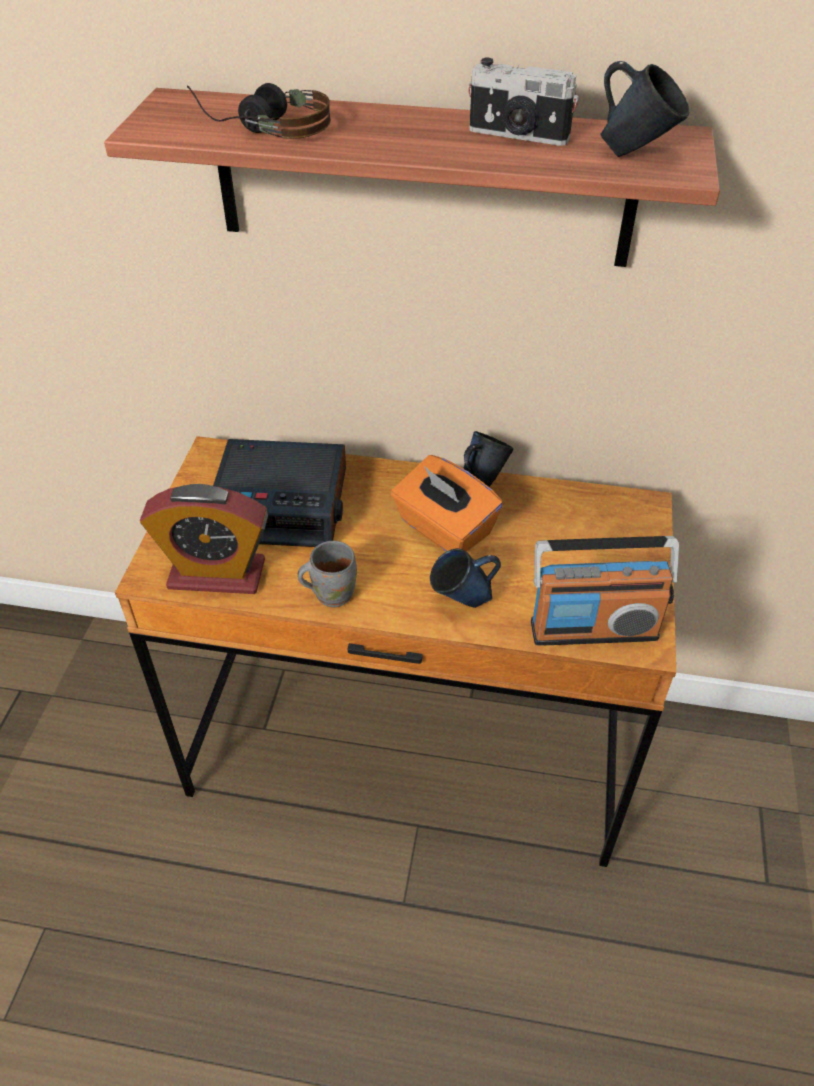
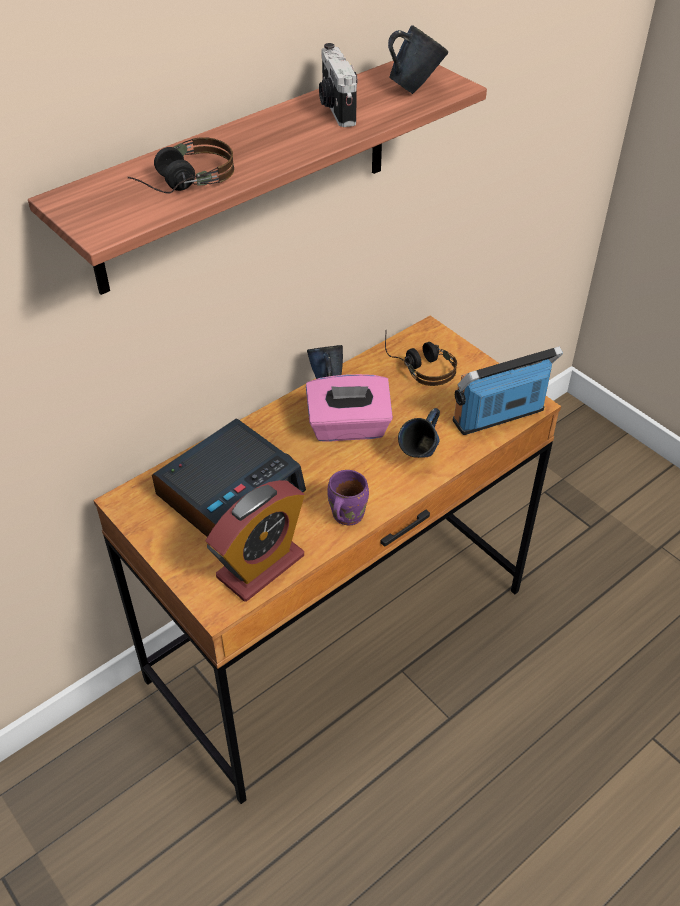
camera: 50 degrees left, 0 degrees up
(331, 592) = (345, 515): grey mug -> purple mug
(444, 529) = (348, 427): orange tissue box -> pink tissue box
(518, 136) = (336, 108): camera -> camera turned 105 degrees clockwise
(589, 526) = (419, 365): none -> headphones
(593, 629) = (499, 416): radio -> radio turned 150 degrees counterclockwise

